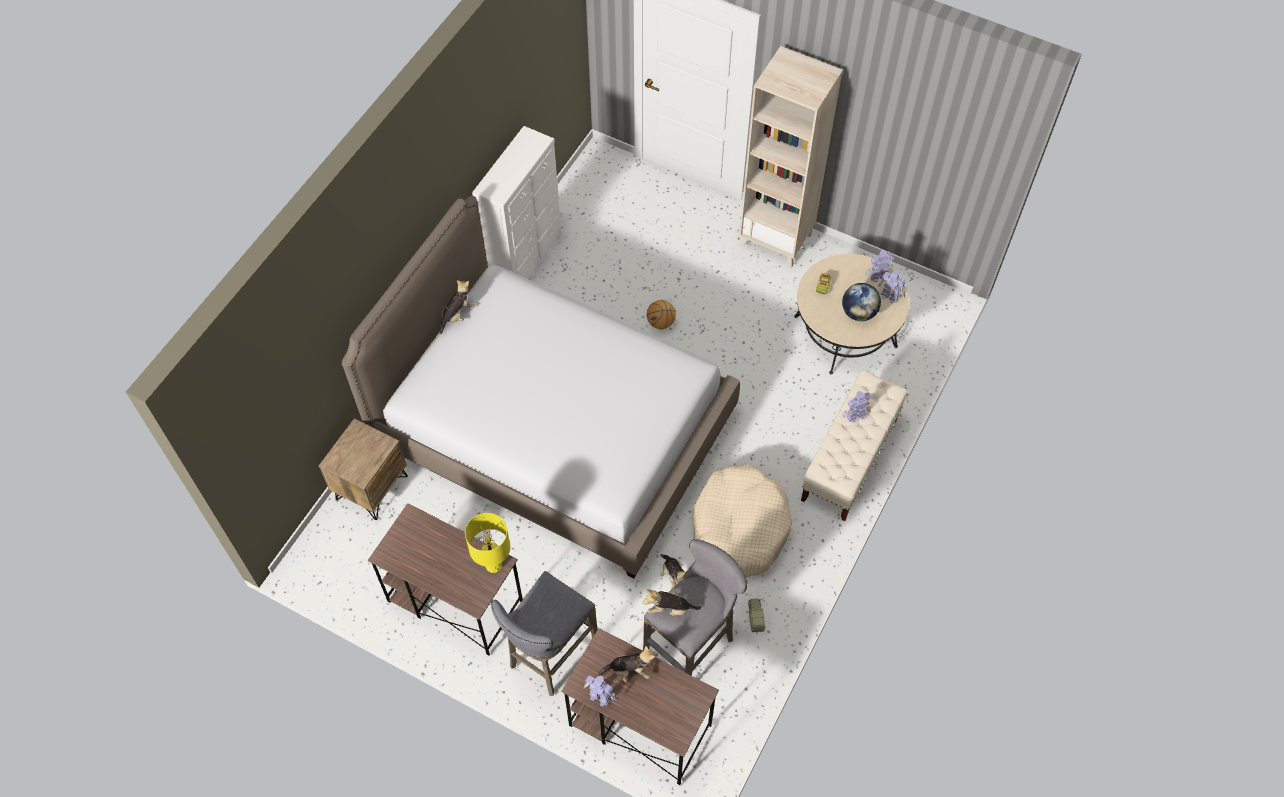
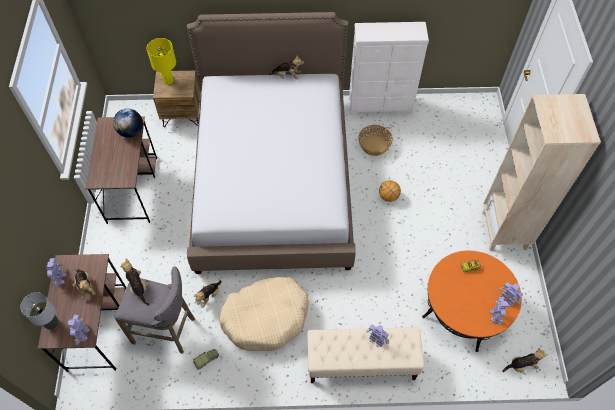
camera: 60 degrees right, 0 degrees up
(493, 565) = (124, 177): yellow table lamp -> yellow table lamp (168, 80)
(550, 656) = (121, 255): grey stool -> none
(580, 297) = (374, 145): none -> basket
(659, 727) = (52, 323): none -> grey table lamp
(694, 697) = (83, 334): none -> toy robot
(845, 331) = (464, 310): beige coffee table -> orange coffee table
(858, 313) = (465, 301): globe -> globe (131, 131)
(934, 317) = (522, 365): none -> plush toy

